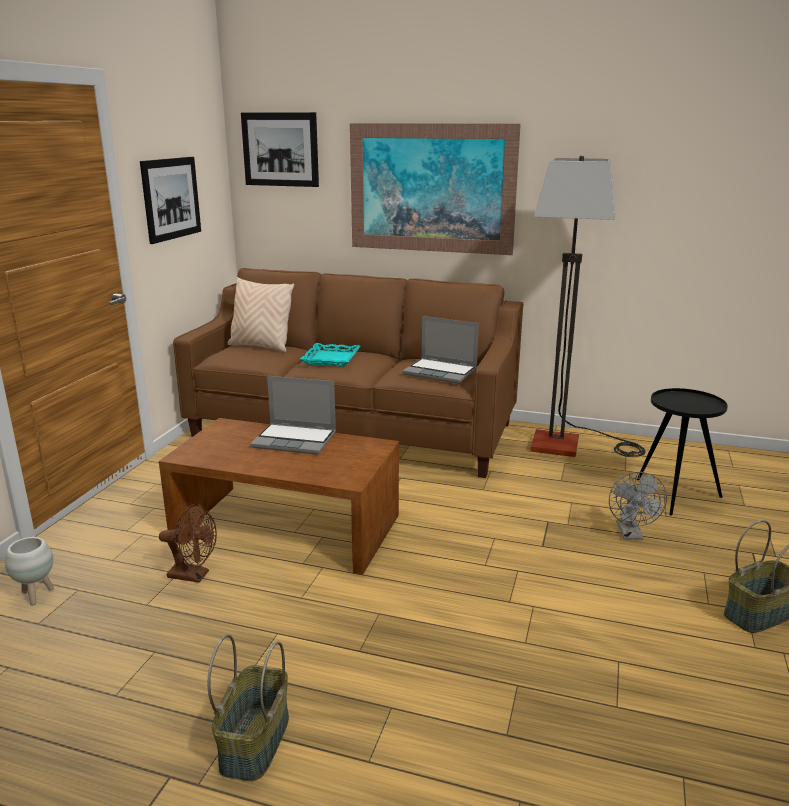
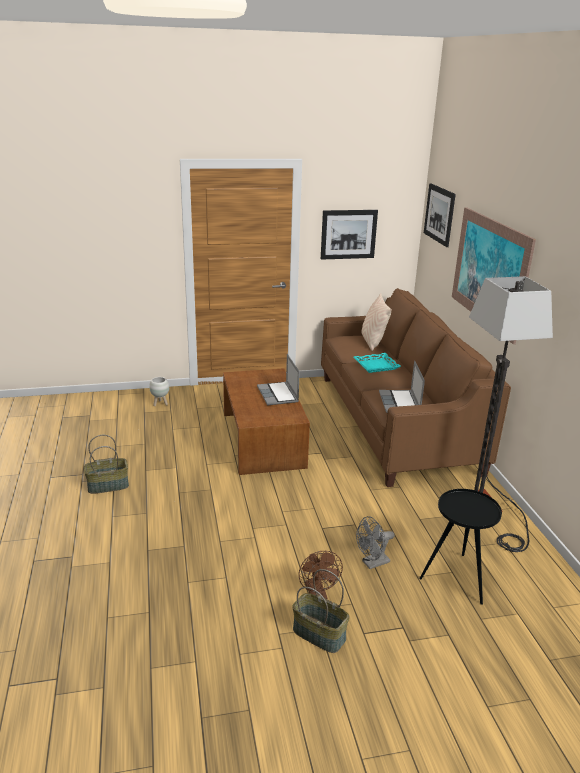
camera: 60 degrees right, 5 degrees up
(194, 575) = (201, 431): brown fan -> brown fan (317, 594)

